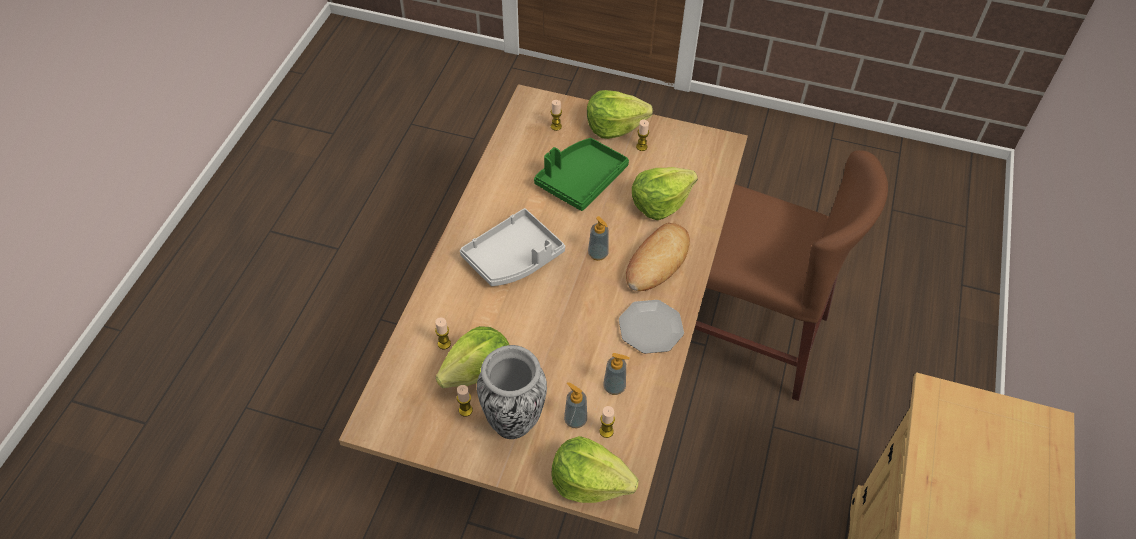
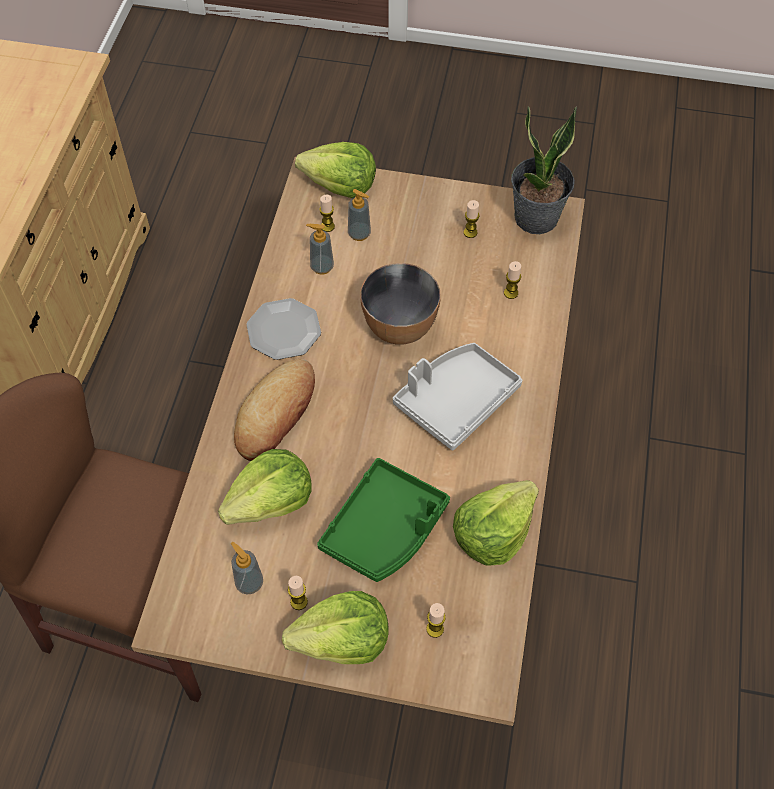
camera: 175 degrees right, 5 degrees up
(395, 420) = (536, 218): none -> potted plant
(478, 372) = (467, 268): lettuce -> lettuce (493, 532)
(513, 422) = (420, 227): vase -> none
(550, 322) = (399, 327): none -> bowl
(598, 254) = (351, 416): soap dispenser -> soap dispenser (249, 583)

